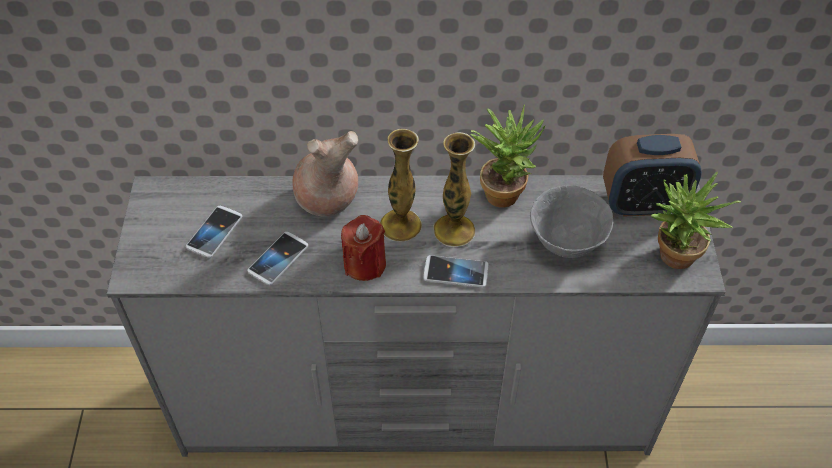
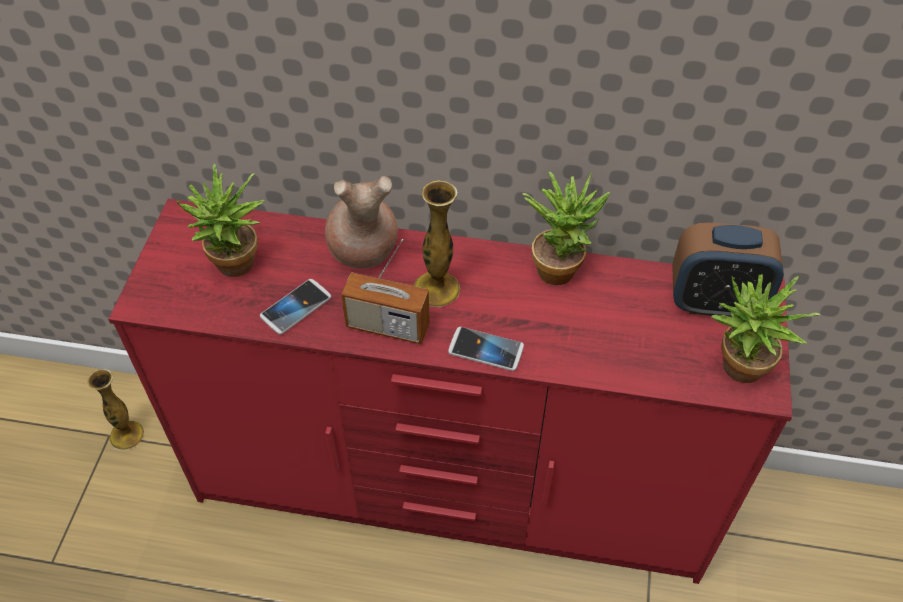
camera: 10 degrees right, 0 degrees up
(214, 232) = (235, 269): phone -> potted plant
(365, 264) = (388, 326): red candle -> radio
(417, 406) = (453, 488): grey dresser -> red dresser
(454, 230) = (494, 303): vase -> vase (127, 435)
(566, 242) = (618, 334): grey bowl -> none

